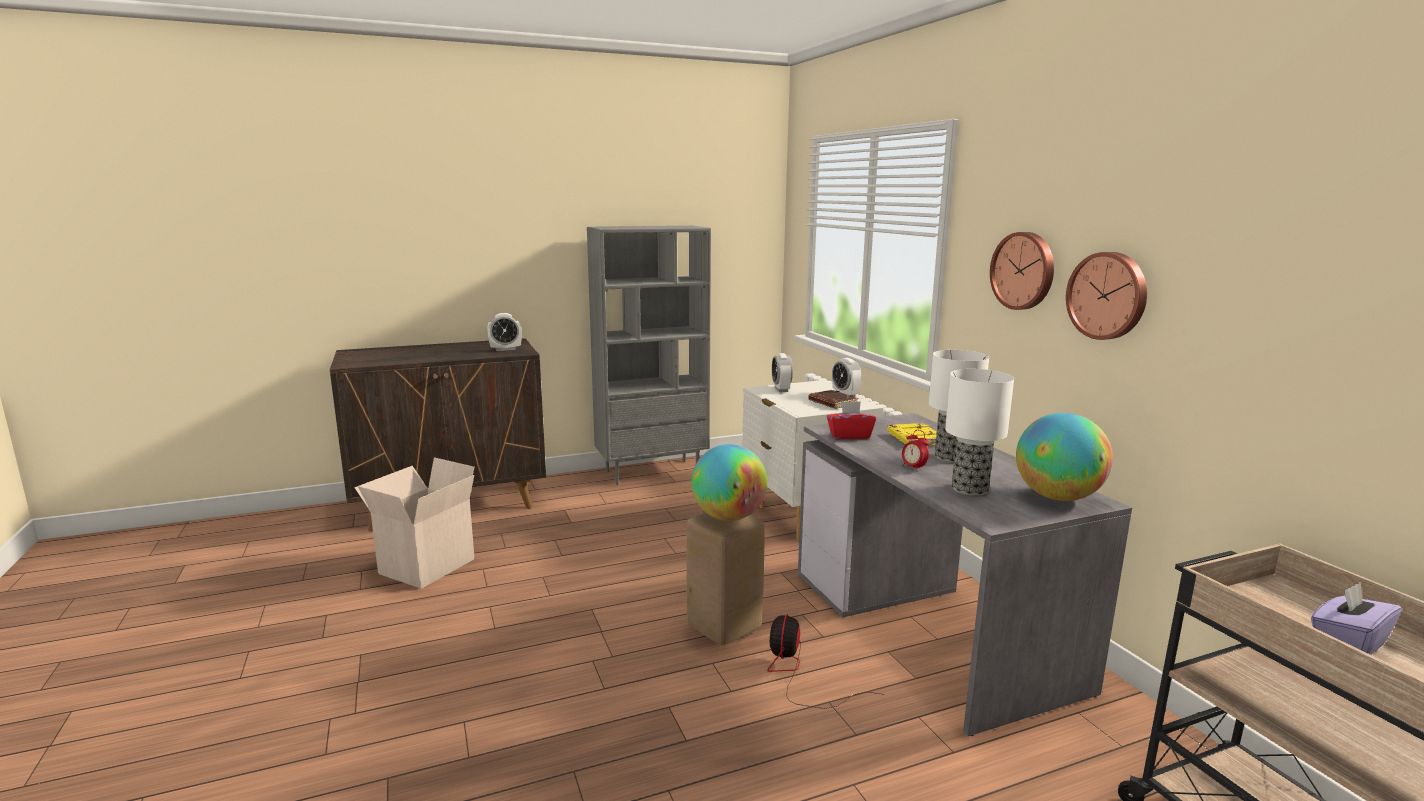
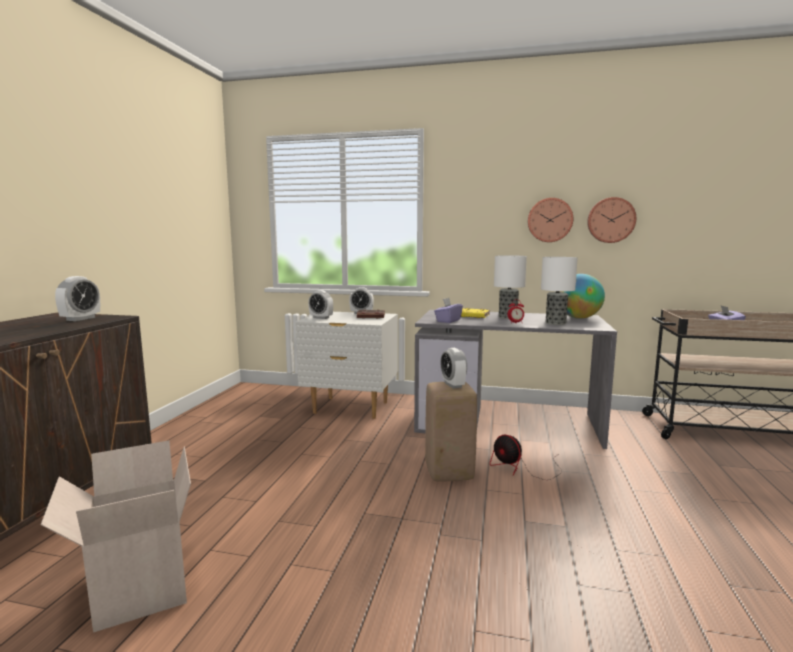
camera: 55 degrees left, 5 degrees down
(652, 471) = (188, 425): grey bookcase -> none
(728, 517) = (453, 385): globe -> alarm clock
(849, 435) = (448, 321): red tissue box -> purple tissue box
(1024, 271) = (491, 214): wall clock -> wall clock (610, 220)

